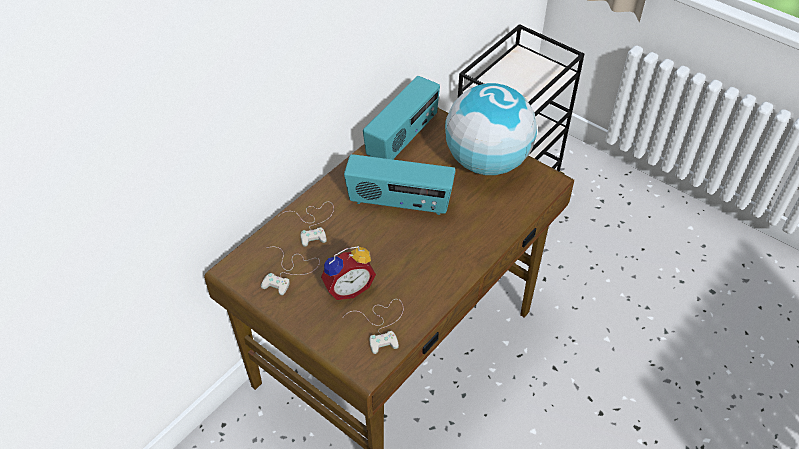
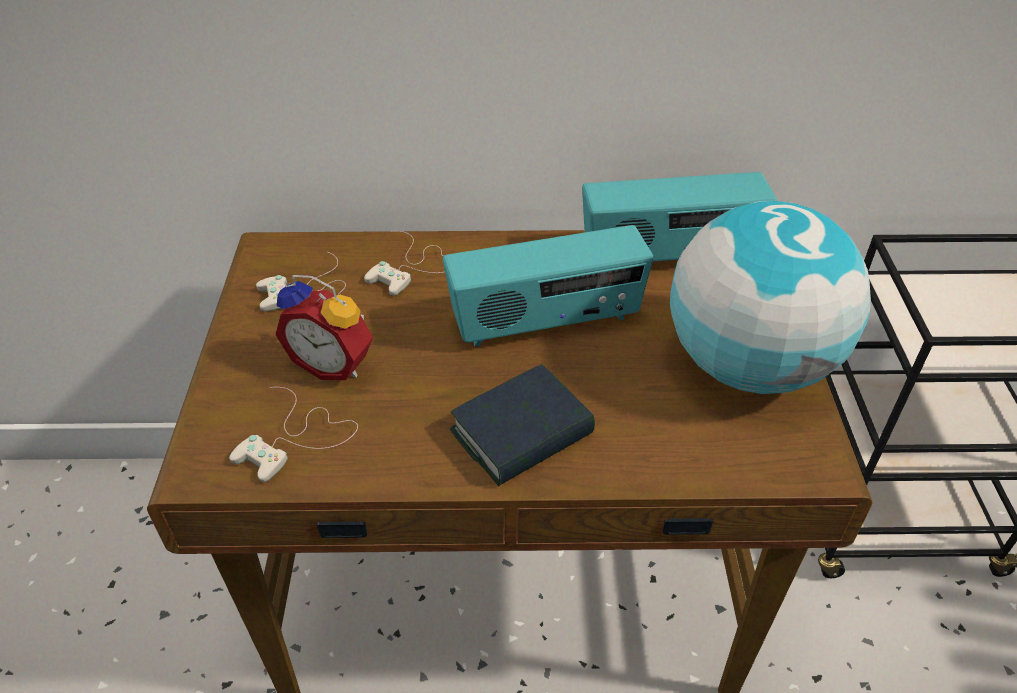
camera: 50 degrees right, 5 degrees down
(399, 203) = (546, 323): radio -> radio turned 75 degrees counterclockwise
(453, 250) = (522, 434): none -> book

